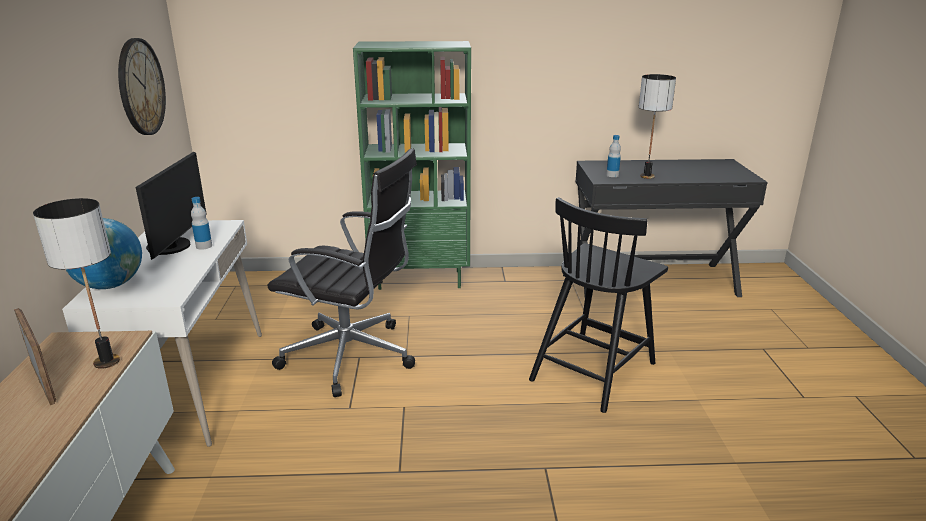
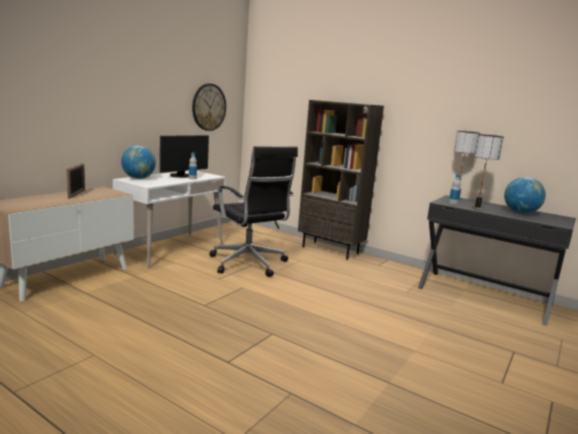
camera: 35 degrees right, 10 degrees down
(107, 362) = (102, 196): table lamp -> table lamp (456, 198)
(420, 279) = (331, 250): green bookcase -> brown bookcase
(593, 370) = (367, 314): black chair -> none
(688, 169) = (520, 213): none -> globe

